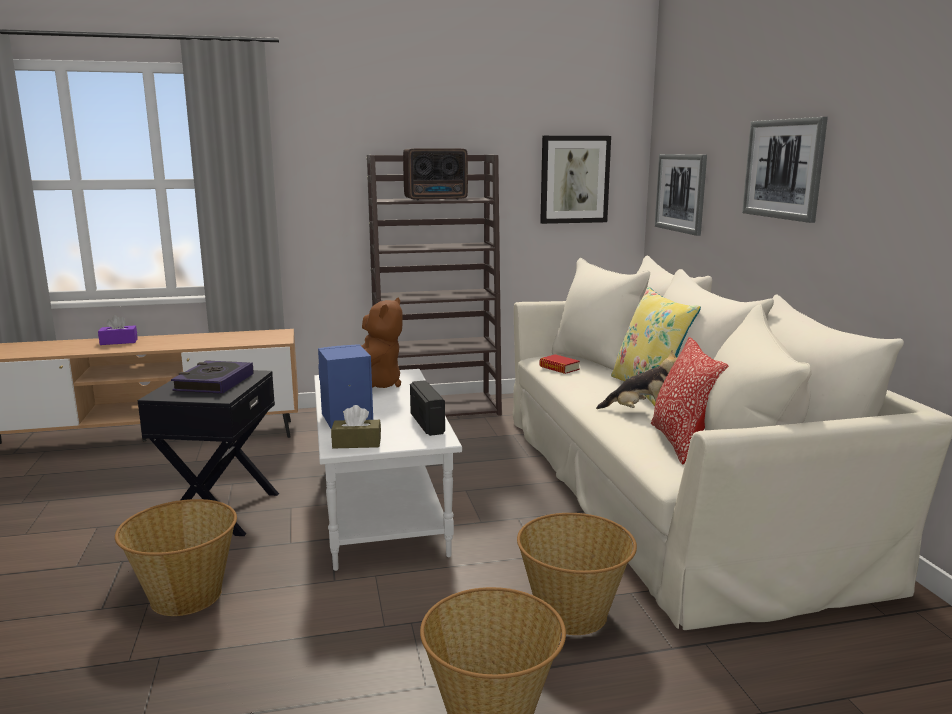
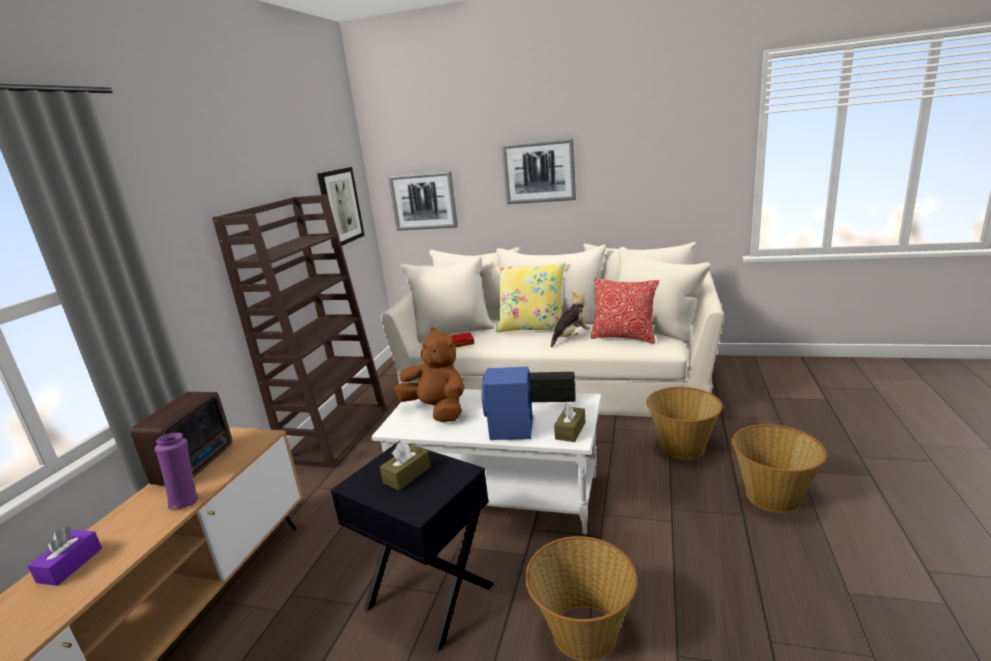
camera: 60 degrees left, 5 degrees up
(188, 345) = (186, 500): none -> purple vase
(214, 382) = (407, 475): book -> brown tissue box
(437, 199) = (293, 246): radio -> radio (197, 464)

